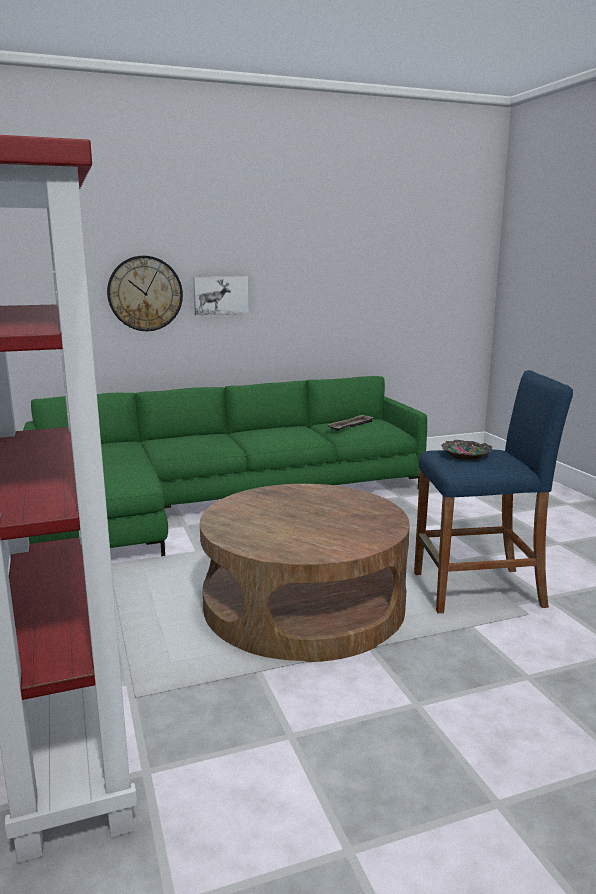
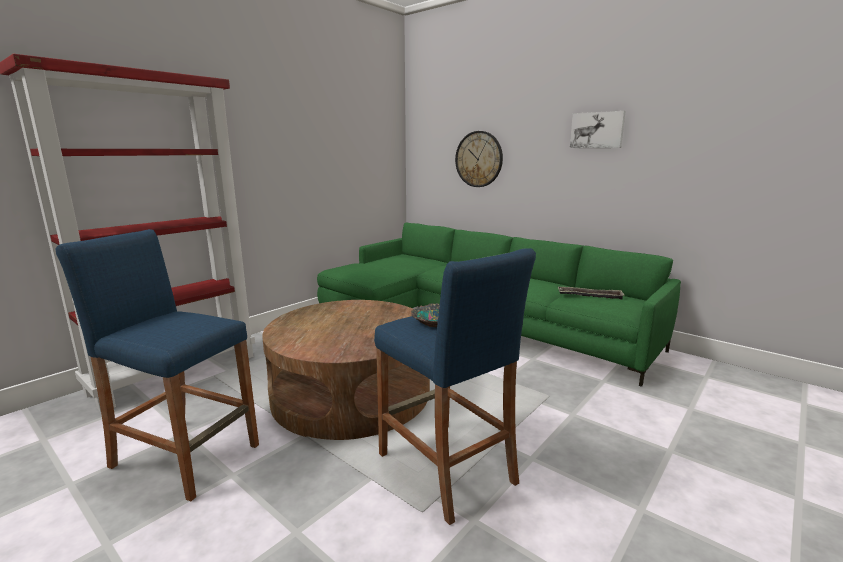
camera: 60 degrees right, 0 degrees up
(220, 295) = (530, 163): picture -> picture (597, 130)
(352, 736) = (186, 456): none -> blue stool

